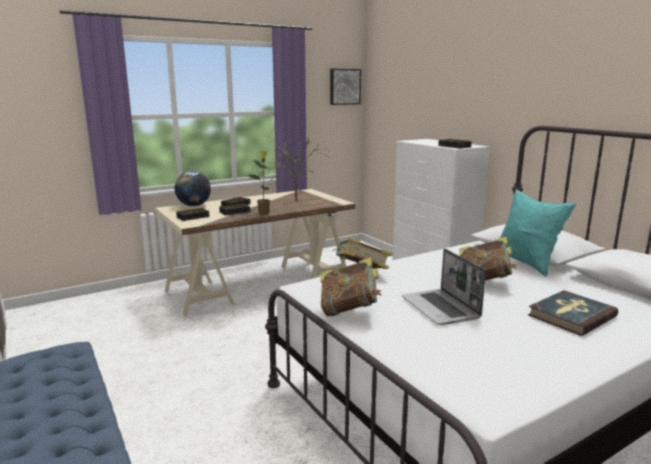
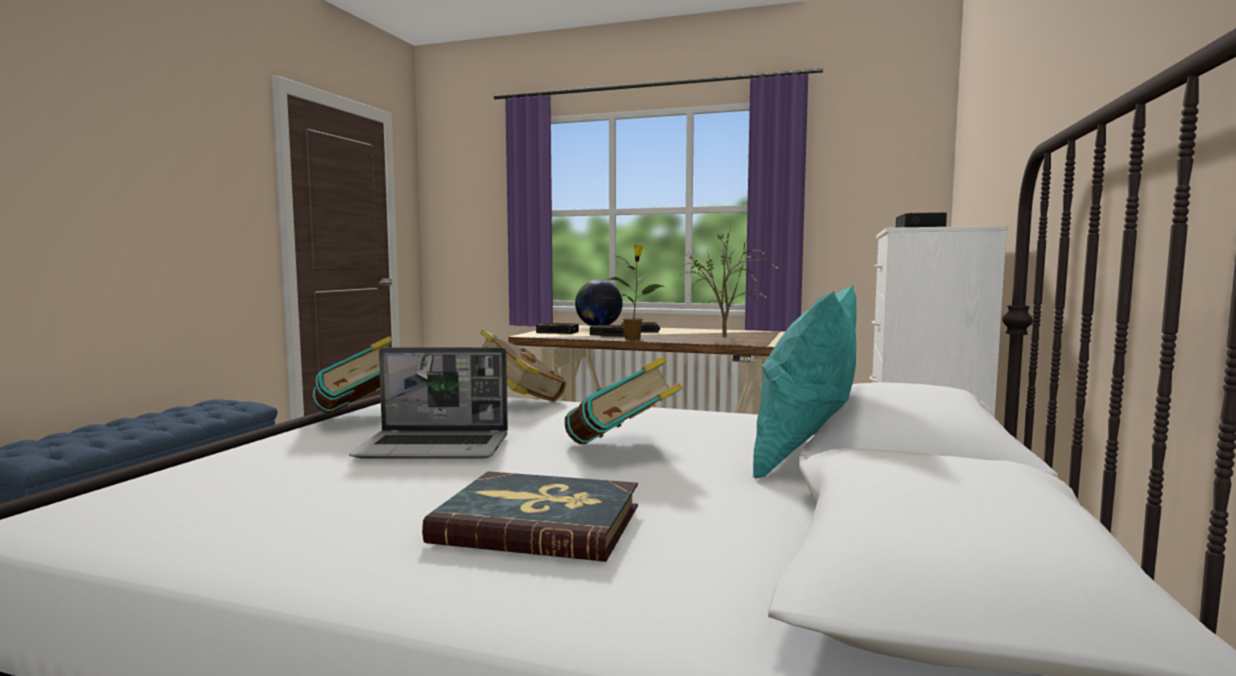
camera: 50 degrees right, 10 degrees down
(344, 86) = (902, 162): picture -> none
(441, 308) = (436, 447): laptop -> laptop turned 120 degrees counterclockwise

